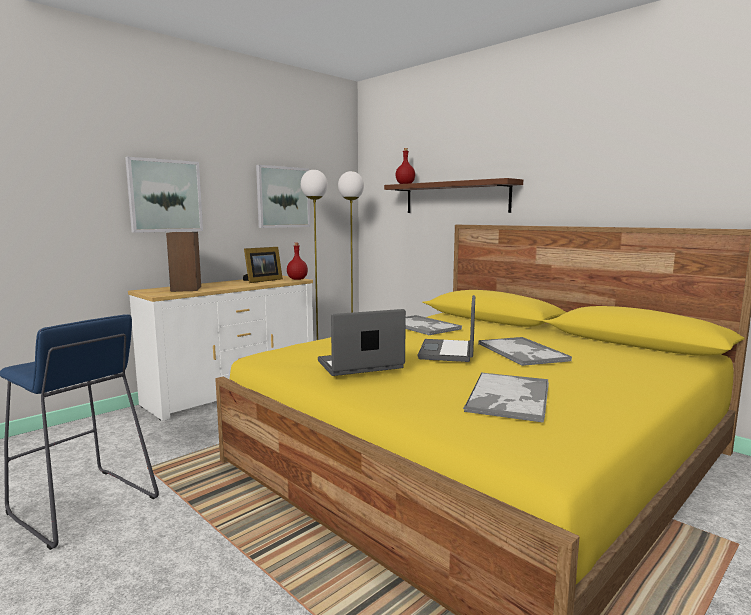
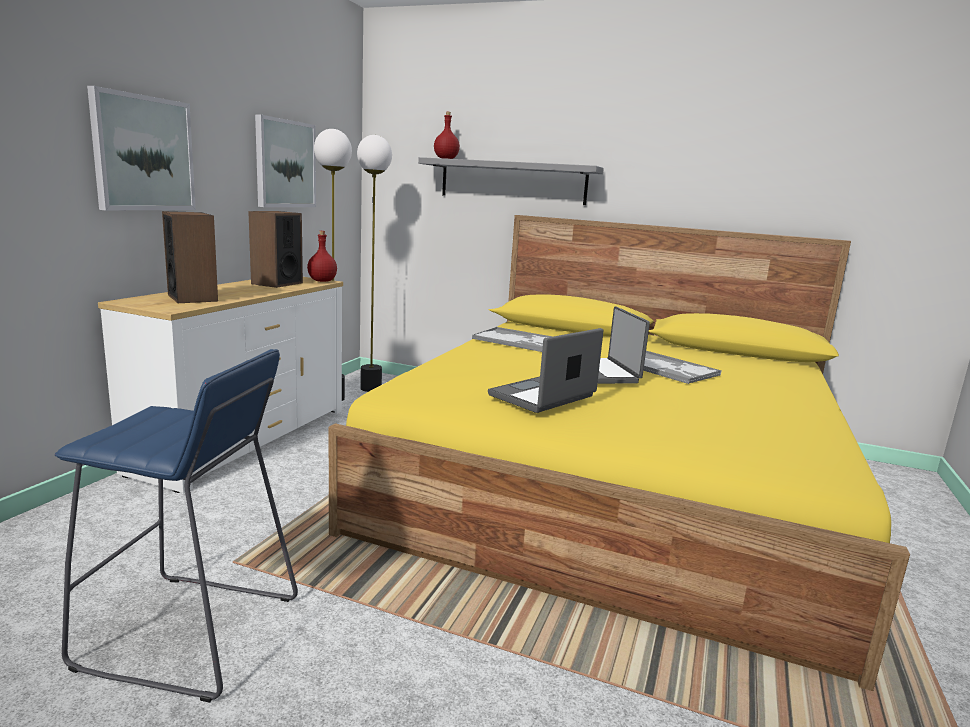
camera: 25 degrees left, 5 degrees up
(261, 280) = (277, 283): picture frame -> speaker
(455, 198) = (512, 181): brown shelf -> grey shelf
(508, 398) = (730, 421): tray -> none

